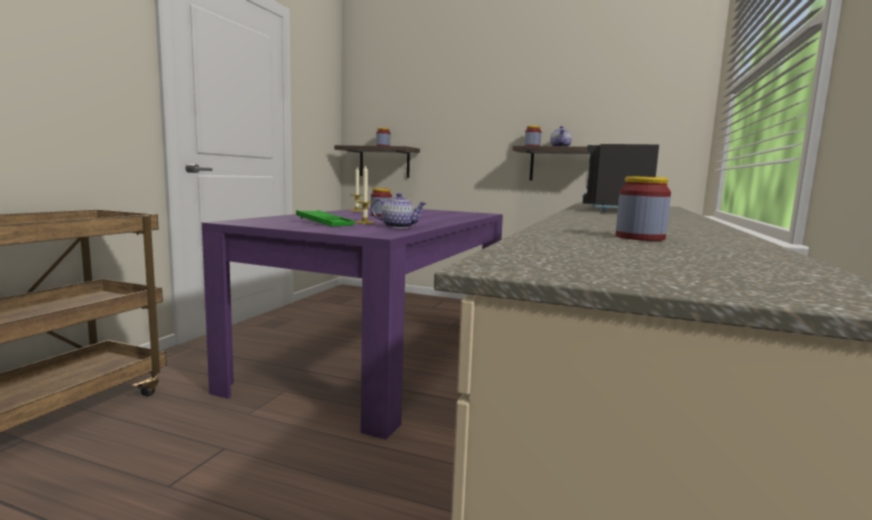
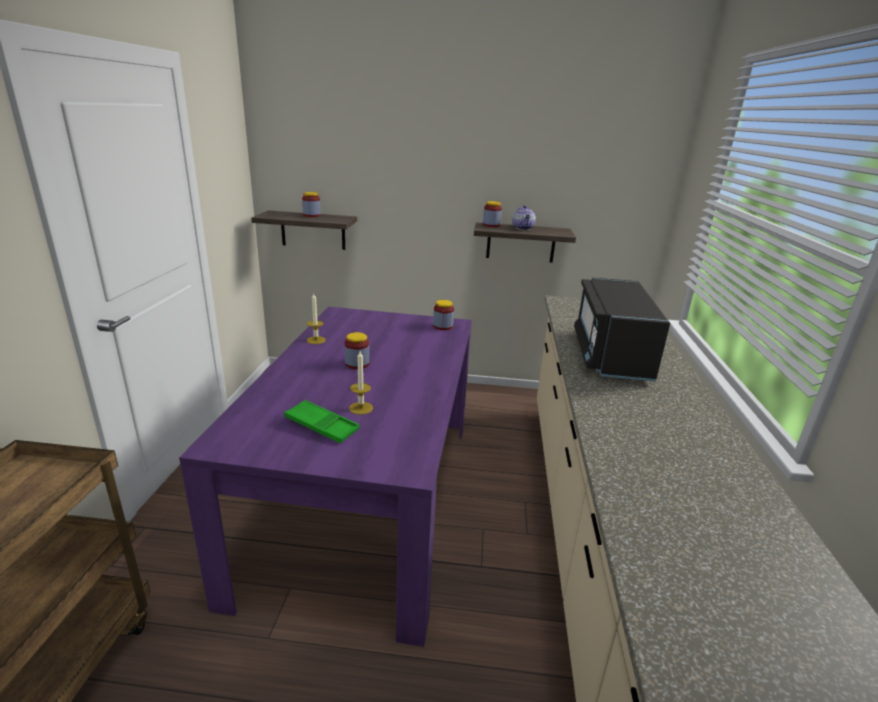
camera: 15 degrees left, 15 degrees up
(398, 227) = (407, 422): teapot -> none
(640, 237) = (720, 556): jar -> jar (443, 326)

